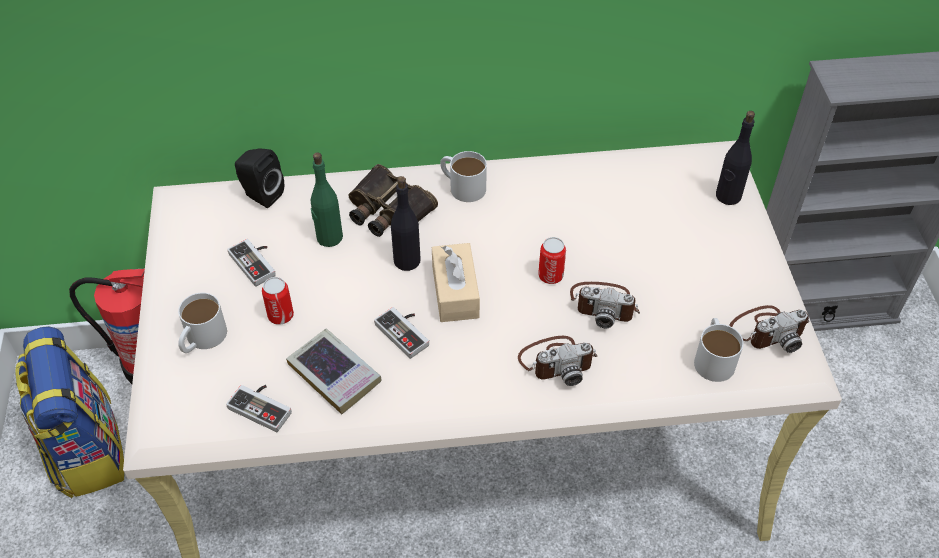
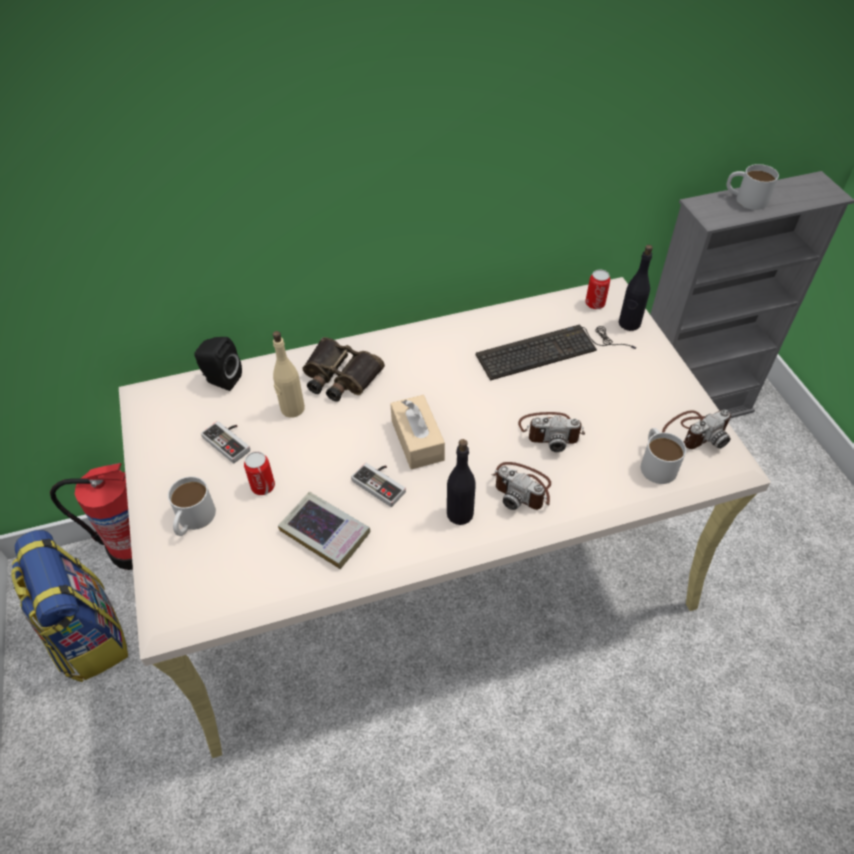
camera: 10 degrees left, 0 degrees up
(263, 406) = (265, 574): game controller -> none
(329, 237) = (292, 409): green bottle -> beige bottle
(407, 260) = (367, 419): black bottle -> black bottle (459, 513)
(462, 186) = (400, 346): white mug -> white mug (745, 198)
(550, 275) = (497, 413): can -> can (595, 304)
(557, 361) = (522, 488): camera -> camera turned 60 degrees clockwise
(629, 214) = (551, 351): none -> keyboard

